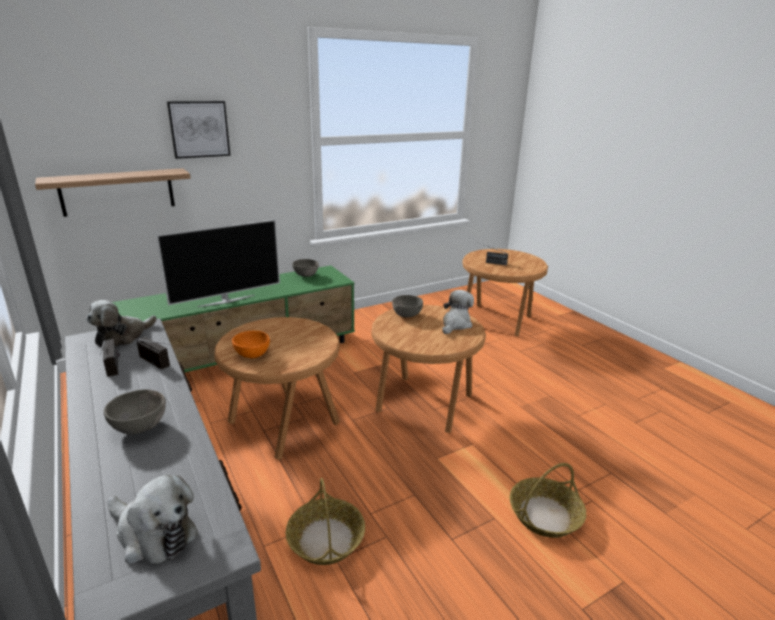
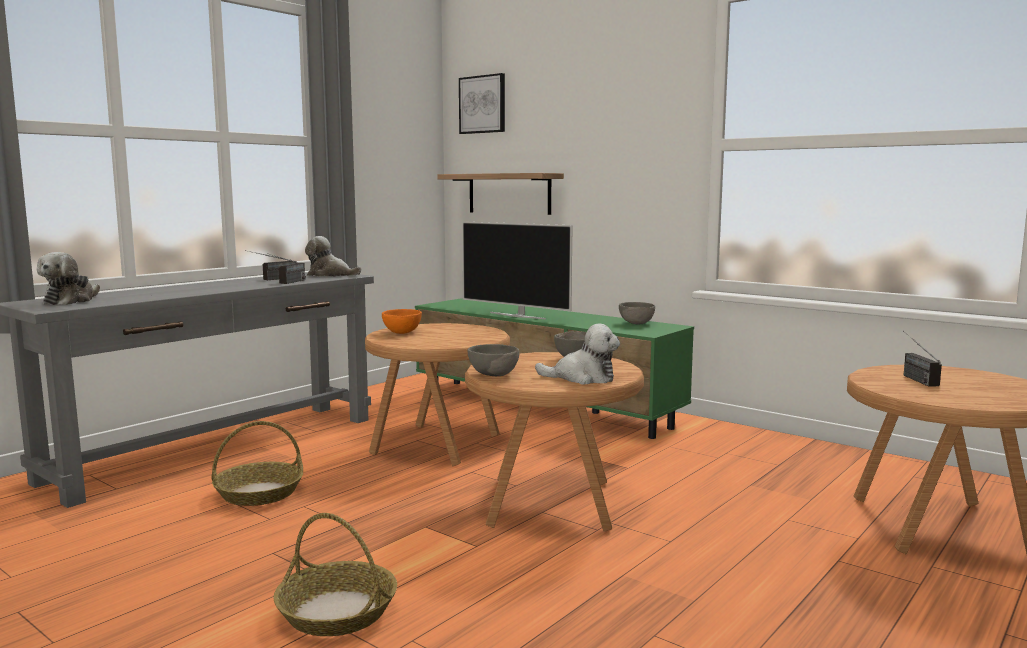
camera: 70 degrees right, 15 degrees down
(140, 428) = (192, 289): grey bowl -> grey bowl (493, 375)
(199, 129) = (583, 130): picture -> picture (483, 104)

